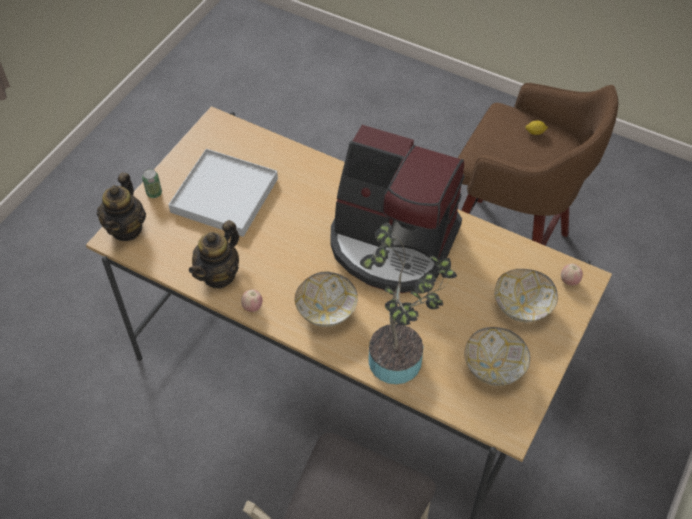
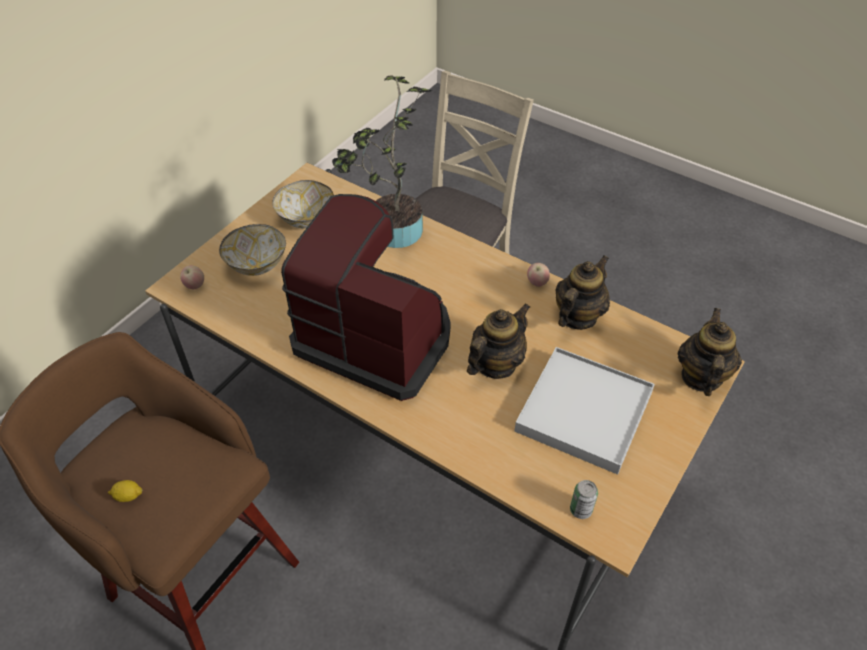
camera: 175 degrees left, 5 degrees down
(154, 193) = (679, 422): can -> can (581, 510)
(291, 227) = (495, 364): none -> teapot
(327, 311) = (459, 274): bowl -> none

